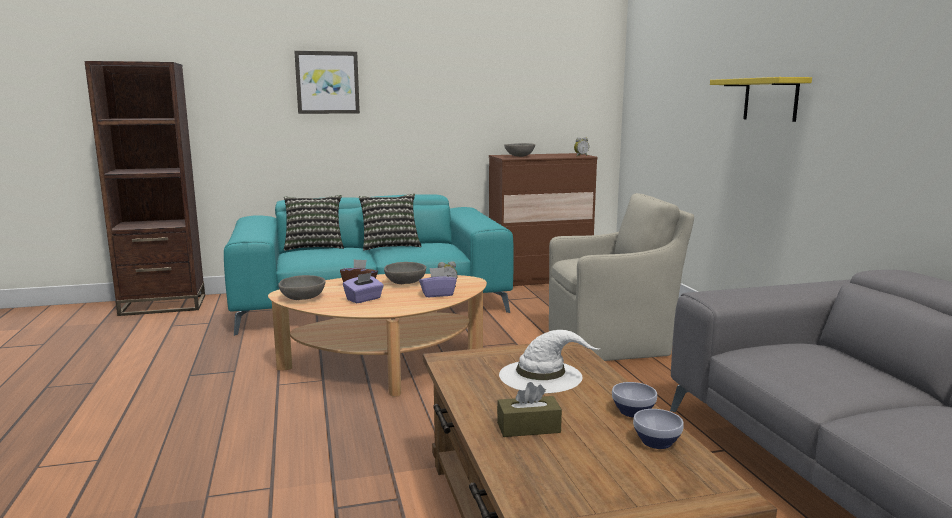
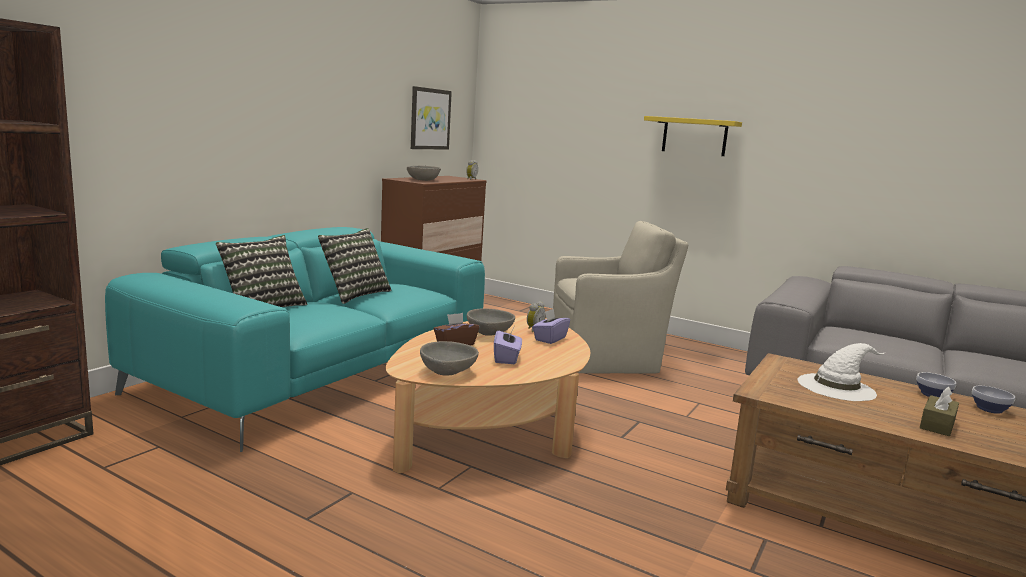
camera: 45 degrees left, 0 degrees up
(327, 82) = (222, 79): picture -> picture (429, 119)
(611, 343) = (607, 359): beige armchair -> beige armchair turned 45 degrees clockwise

